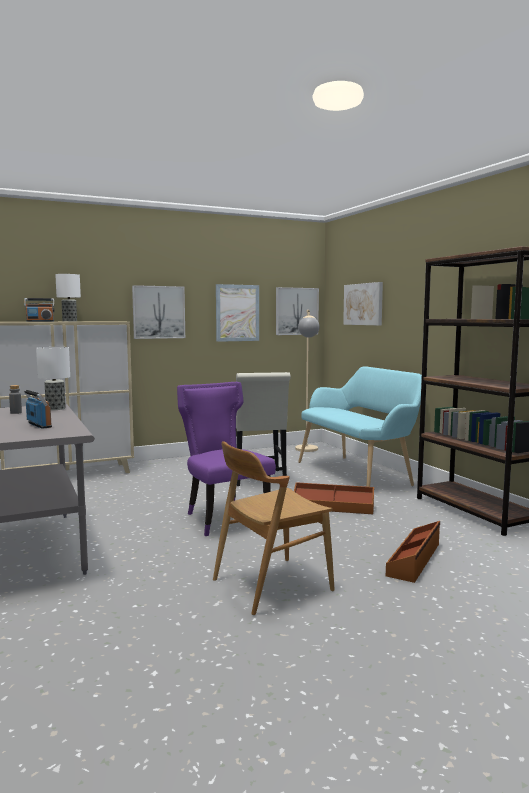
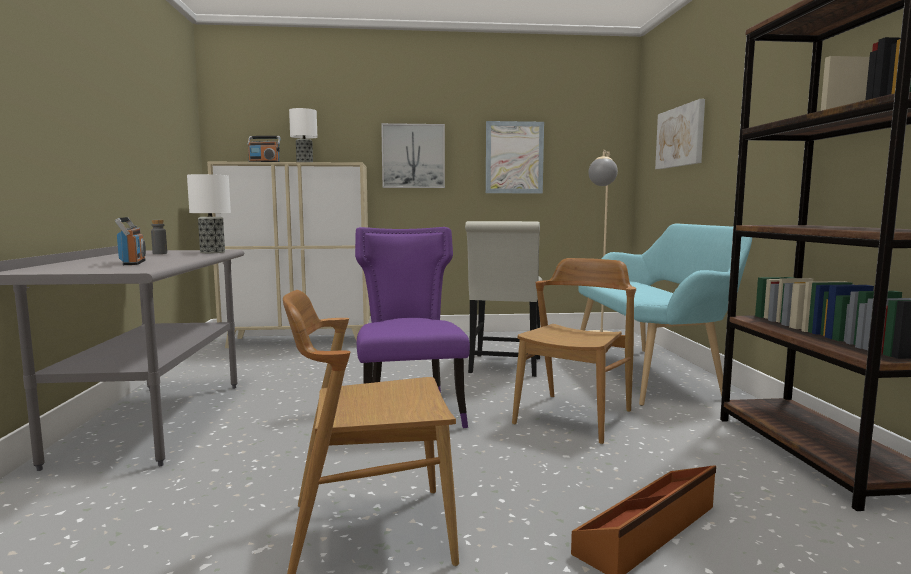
camera: 20 degrees right, 0 degrees up
(296, 311) = (596, 156): picture -> none
(333, 507) = (574, 417): brown storage box -> brown chair

